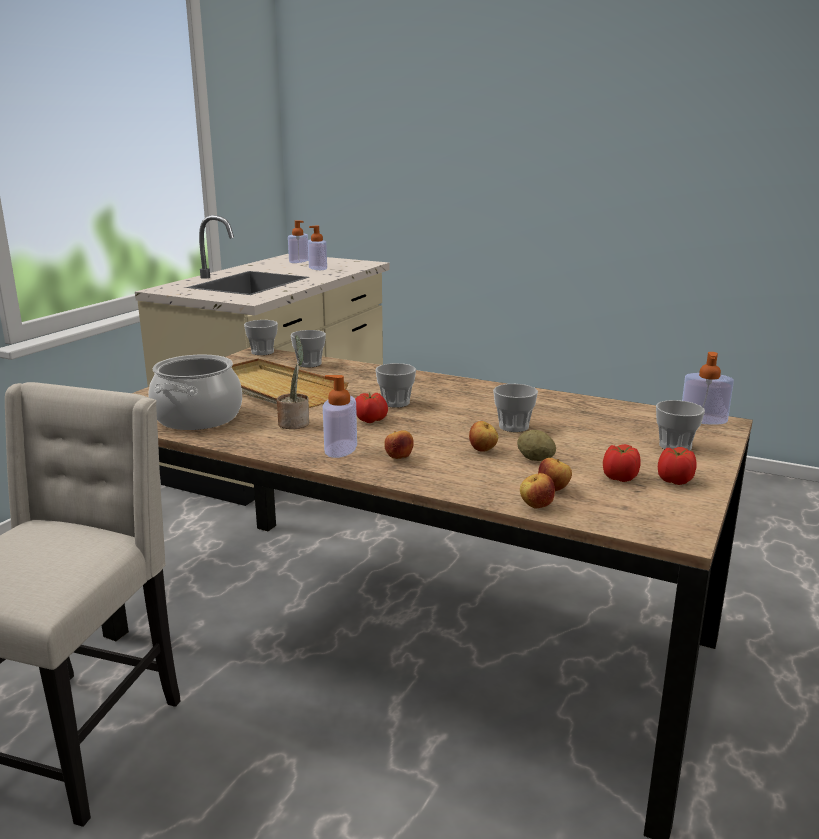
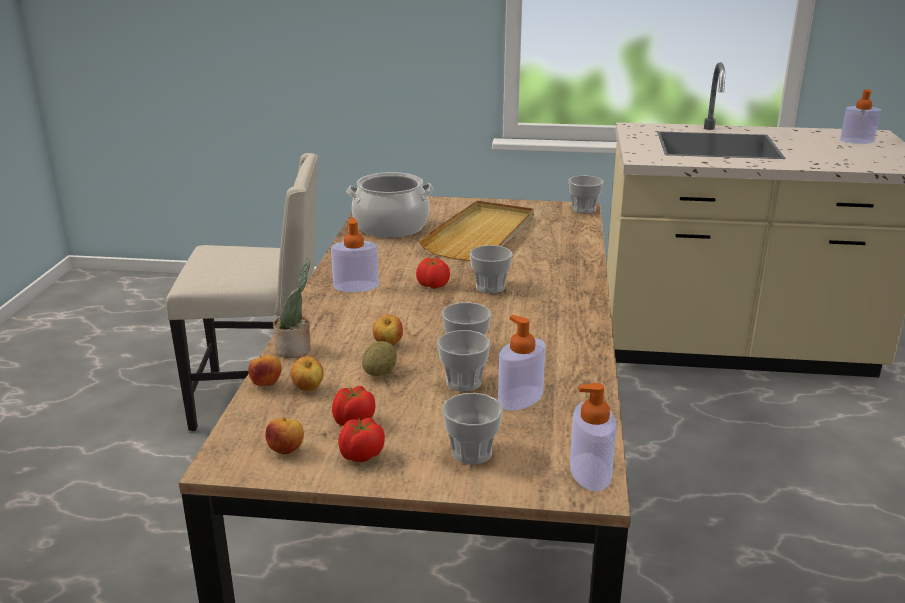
camera: 70 degrees right, 5 degrees up
(295, 423) = (404, 259): potted plant -> potted plant (296, 349)
(309, 364) = (569, 233): cup -> cup (463, 382)
(318, 268) = (837, 154): soap dispenser -> soap dispenser (520, 398)
(398, 458) = (347, 312): apple -> apple (287, 450)

